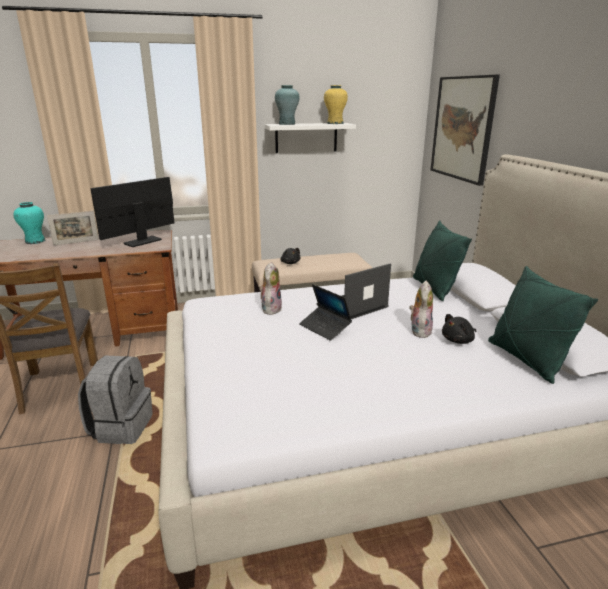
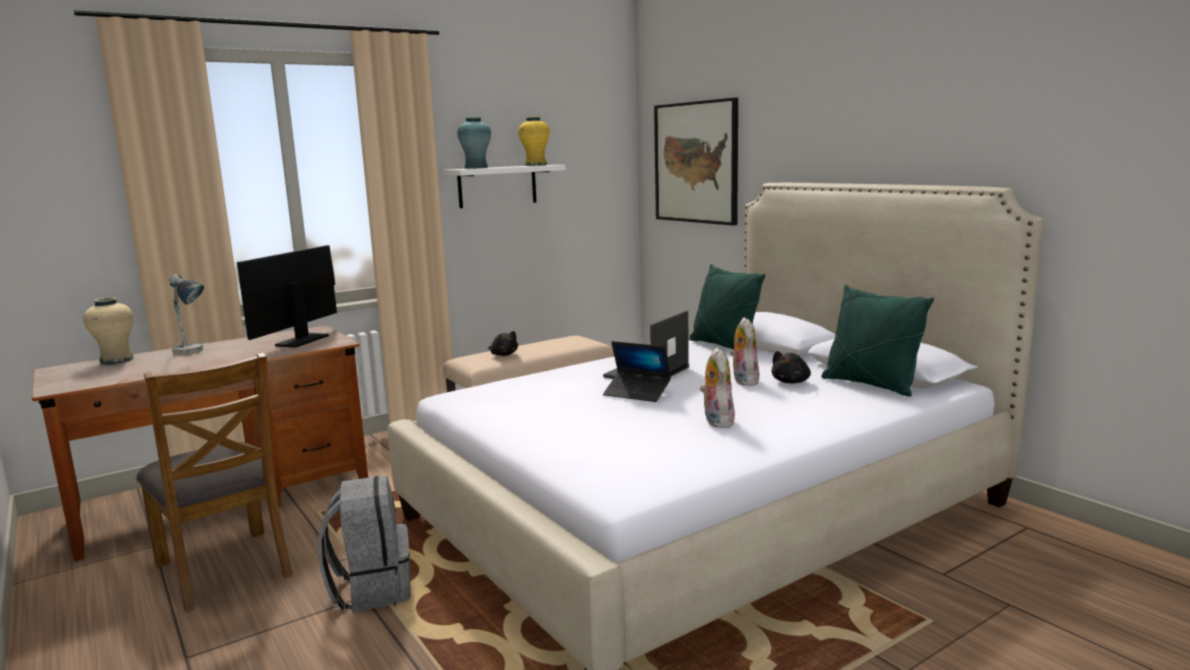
camera: 20 degrees left, 10 degrees down
(35, 241) = (116, 360): turquoise vase -> beige vase
(76, 242) = (192, 353): picture frame -> table lamp
(270, 309) = (551, 387): plush toy -> plush toy (716, 421)

